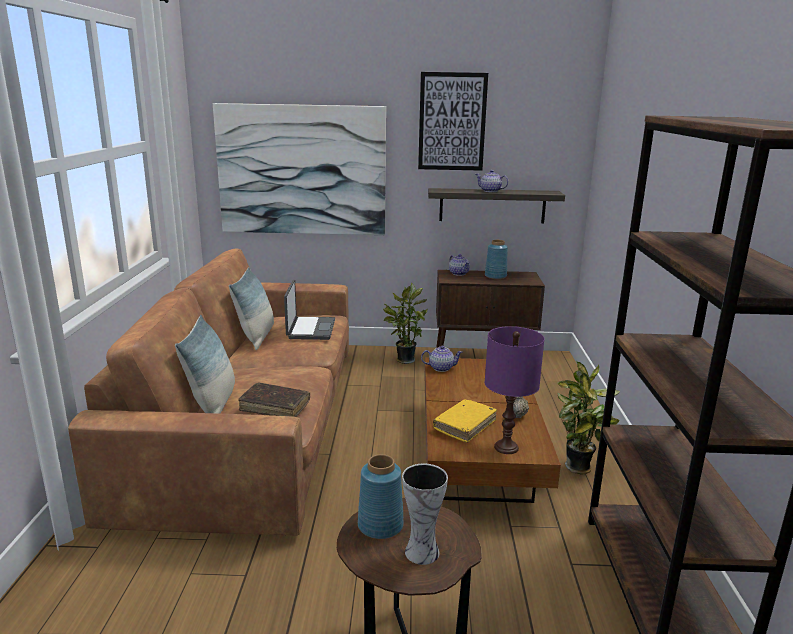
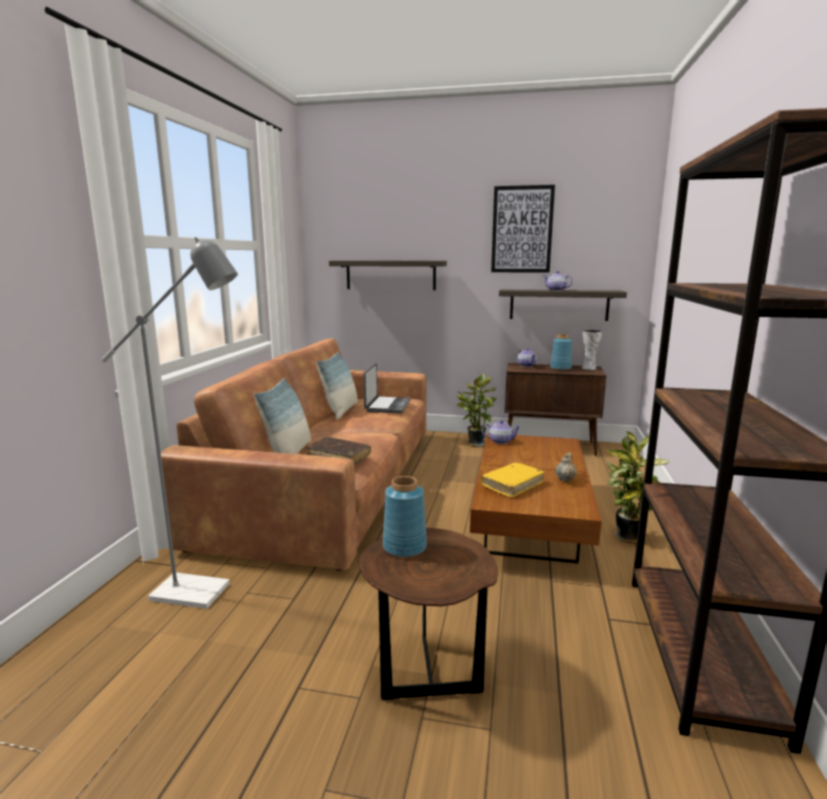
camera: 10 degrees right, 5 degrees down
(139, 579) = (202, 593): none -> grey floor lamp
(302, 170) = (390, 275): picture -> shelf
(421, 551) = (438, 570): vase -> vase (588, 368)
(506, 447) = (549, 504): purple table lamp -> none

